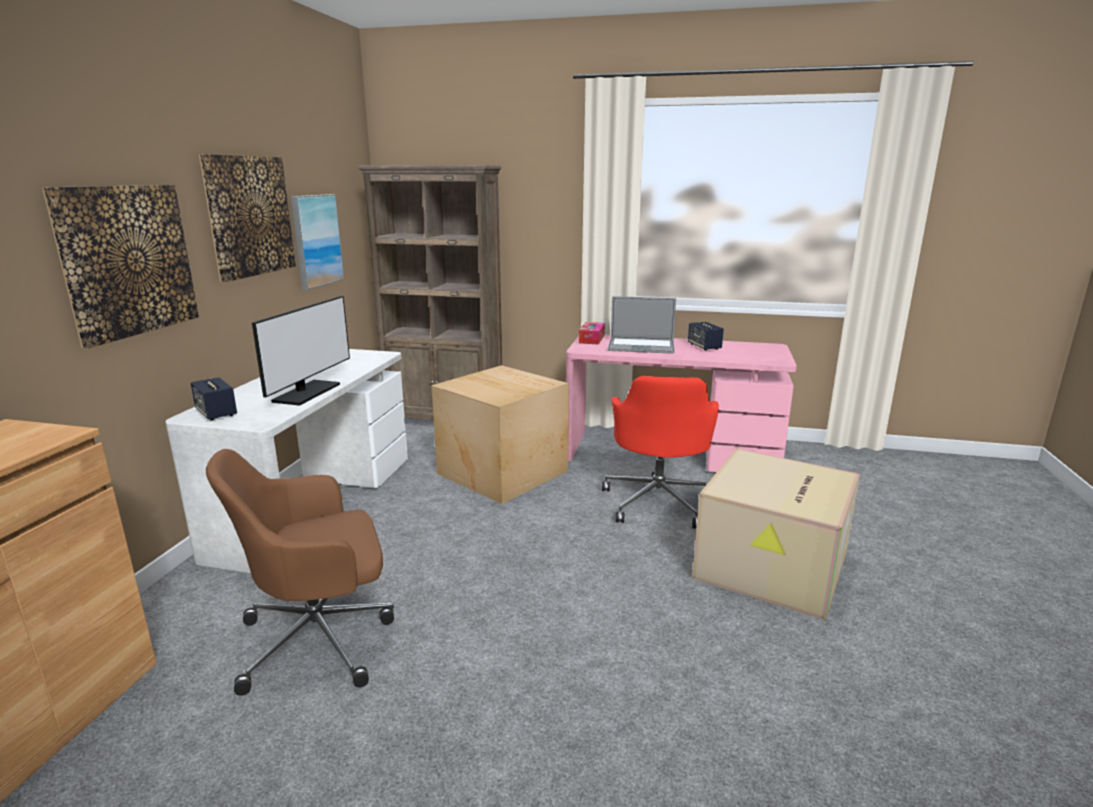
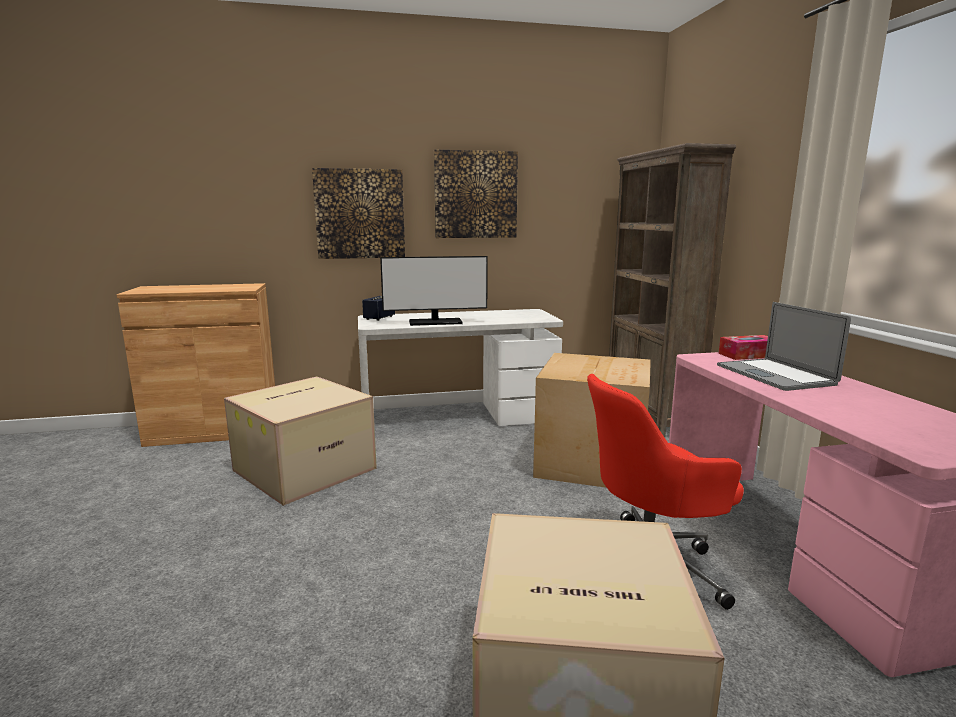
camera: 65 degrees right, 5 degrees down
(316, 240) = (554, 220): picture -> none
(320, 639) = (305, 468): brown office chair -> cardboard box
(704, 347) = (867, 401): speaker -> none

